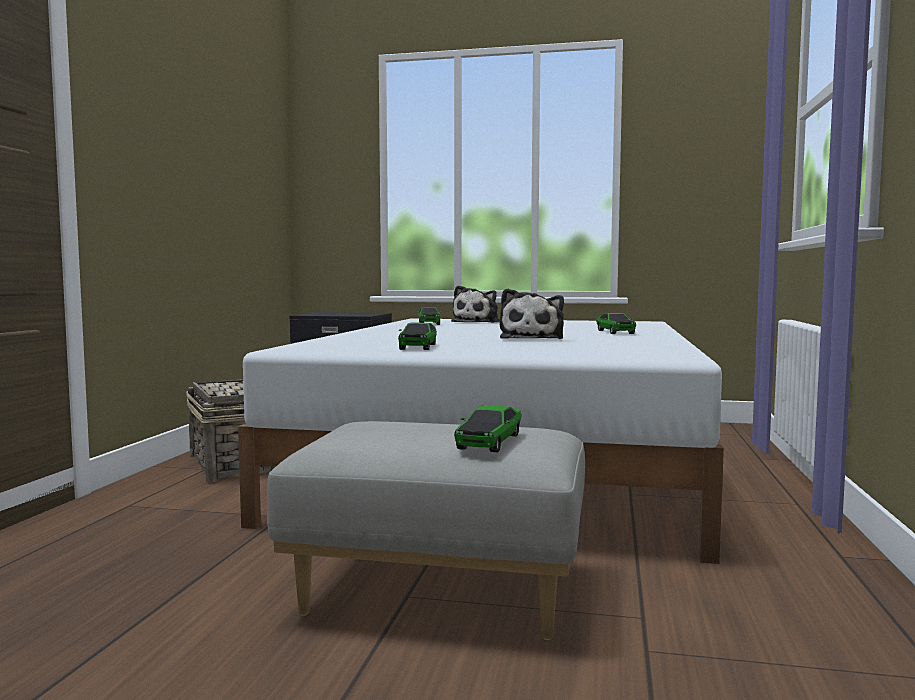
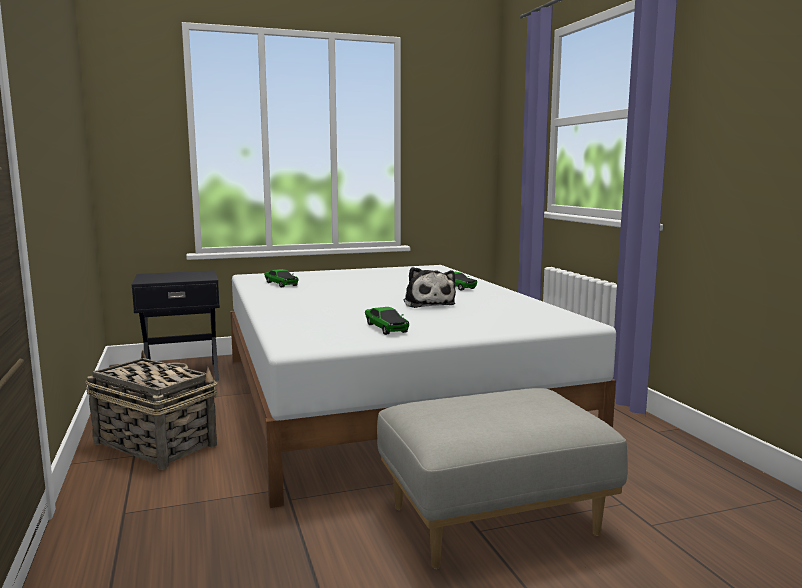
camera: 30 degrees left, 5 degrees up
(478, 322) = (316, 278): plush toy -> none
(490, 442) = (543, 411): toy car -> none

